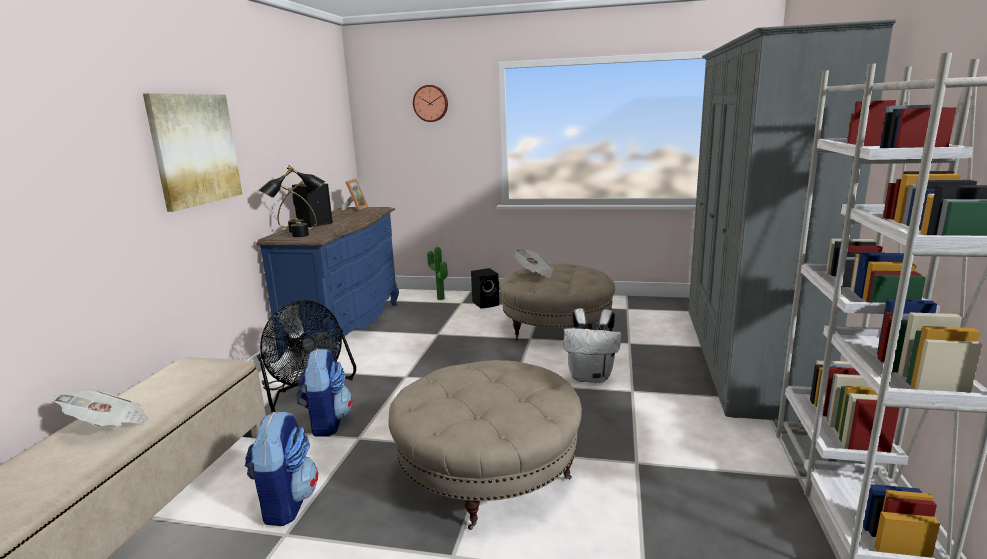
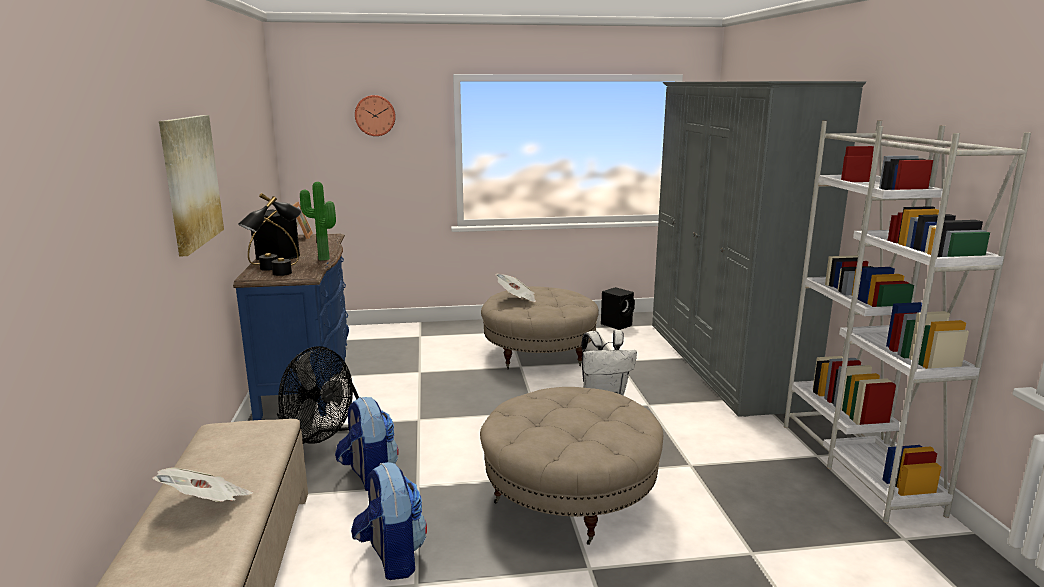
camera: 20 degrees left, 0 degrees up
(439, 299) = (391, 334): potted plant -> potted plant (322, 259)
(486, 303) = (449, 334): black speaker -> black speaker (617, 324)

